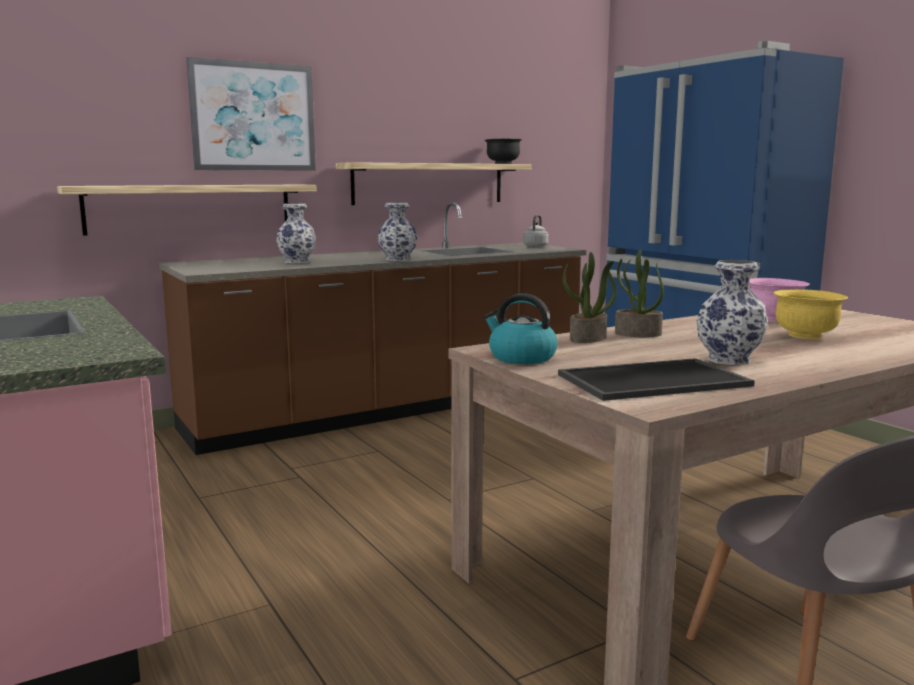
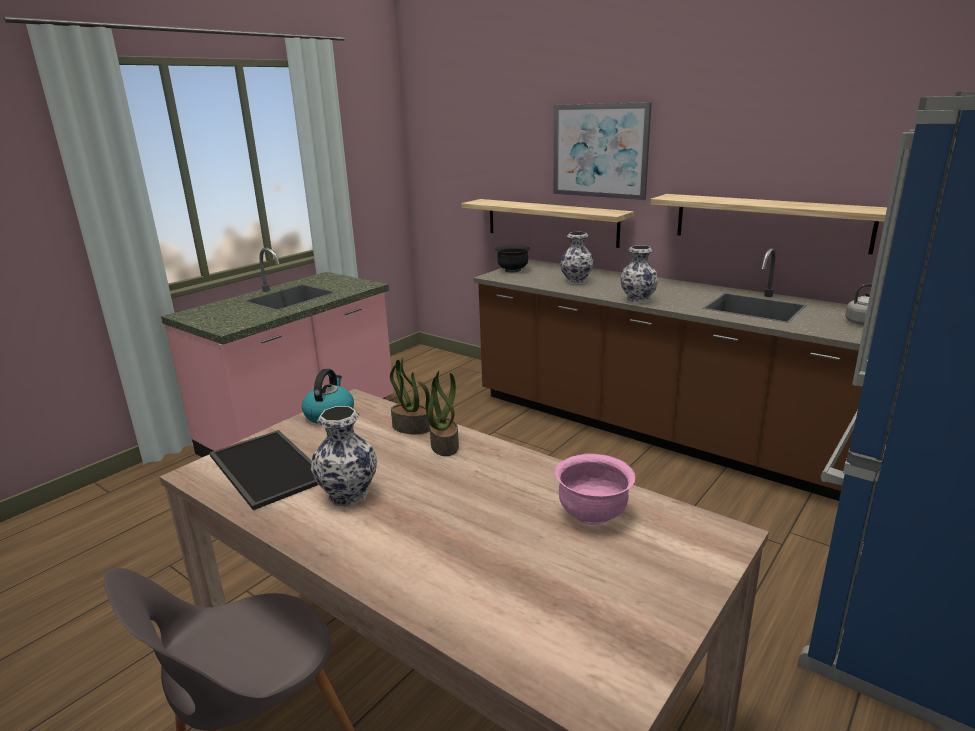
camera: 70 degrees right, 10 degrees up
(502, 163) = (862, 209): black bowl -> black bowl (513, 270)
(805, 336) = (494, 537): yellow bowl -> none

